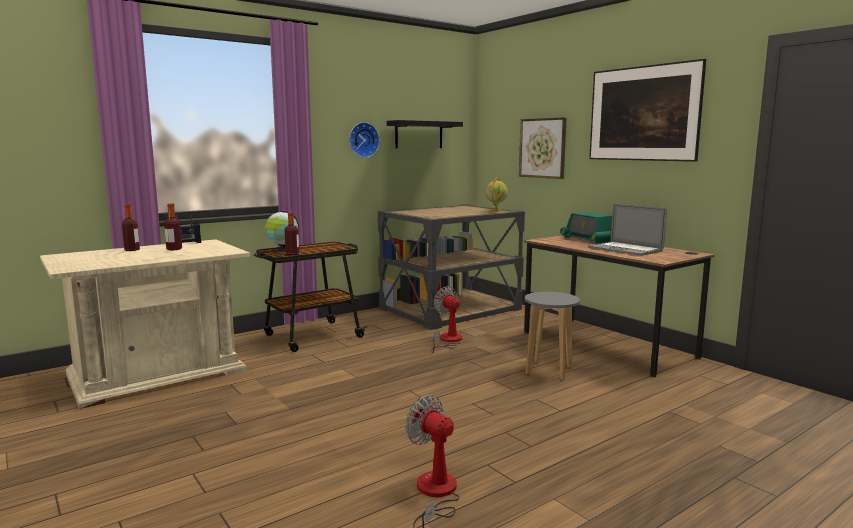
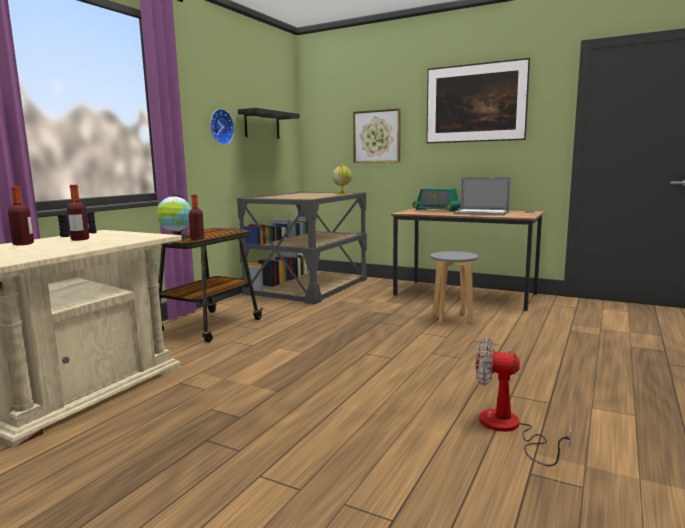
camera: 25 degrees left, 0 degrees up
(448, 341) = (342, 310): fan -> none

